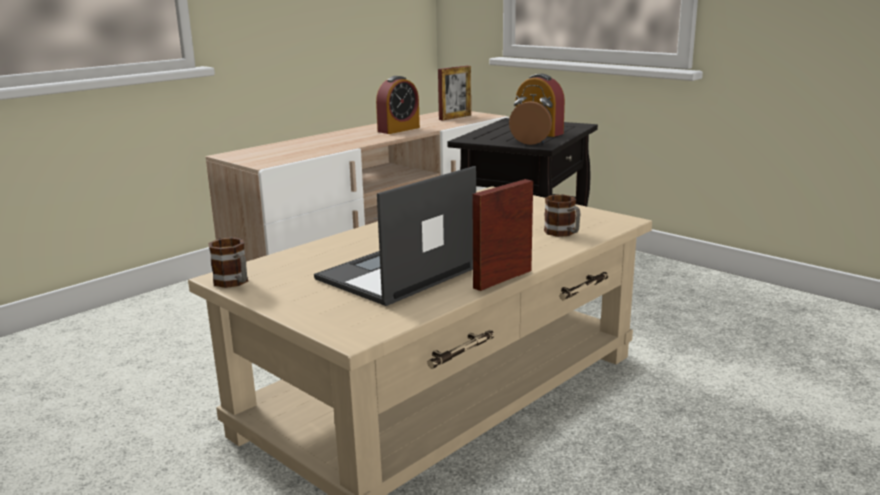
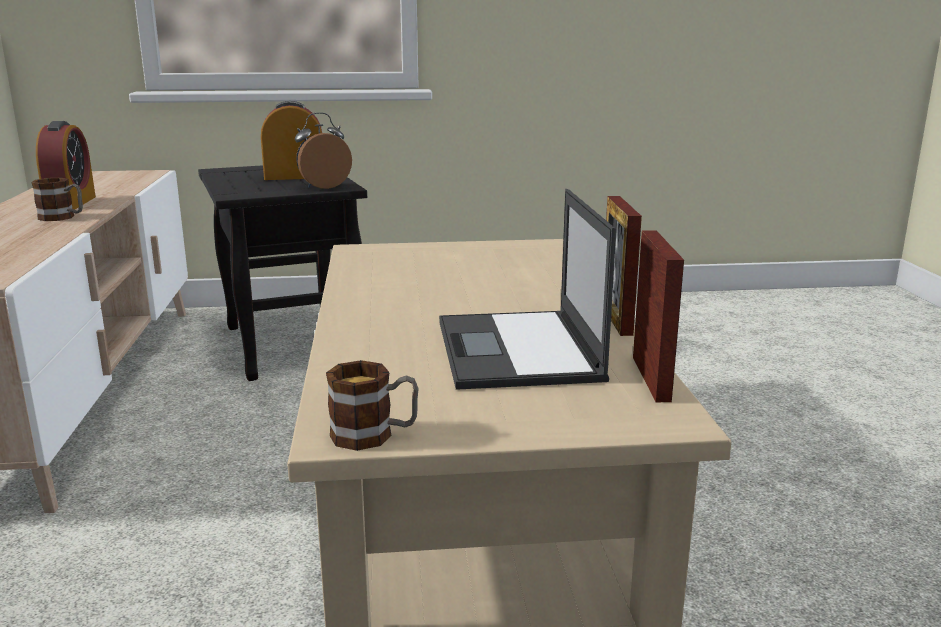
camera: 50 degrees left, 0 degrees up
(455, 117) = (107, 180): picture frame -> picture frame (651, 378)
(563, 233) = (537, 267): mug -> mug (63, 217)

